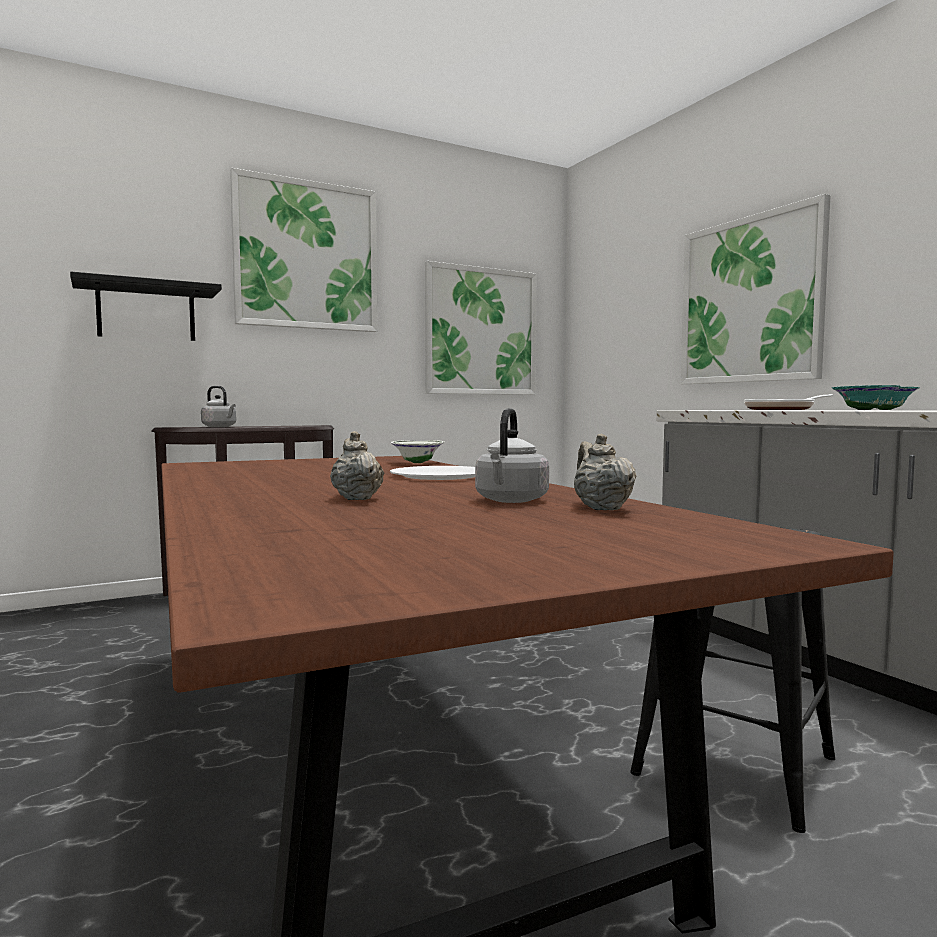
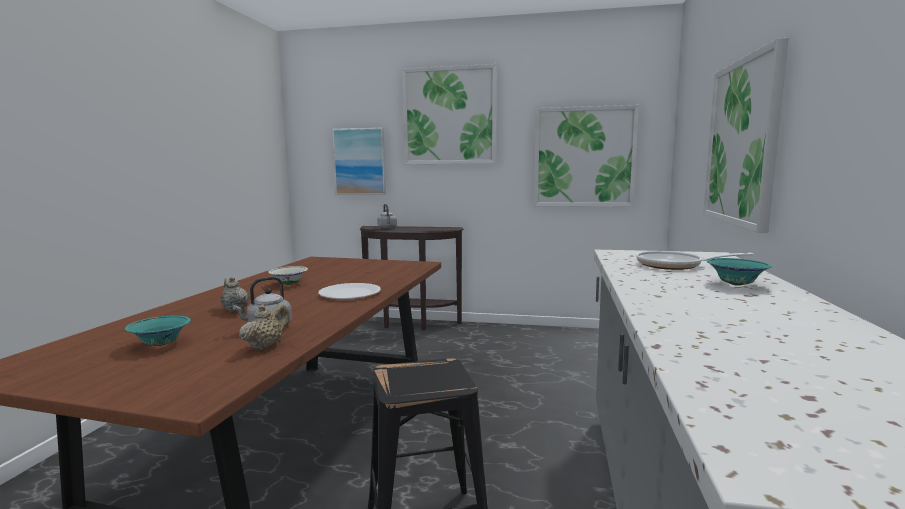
camera: 40 degrees right, 5 degrees up
(146, 313) = (360, 161): black shelf -> picture
(356, 498) = (235, 310): beige teapot -> beige teapot turned 60 degrees counterclockwise
(417, 463) = (403, 274): white bowl -> white bowl (289, 284)
(864, 410) = (672, 286): turquoise bowl -> turquoise bowl (161, 344)

